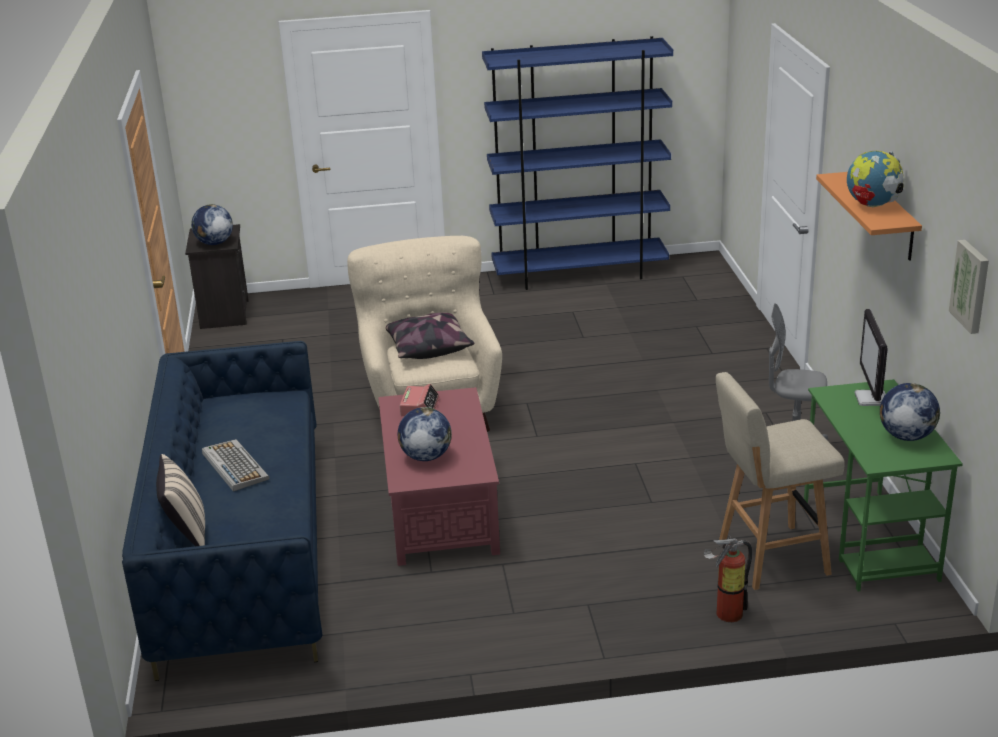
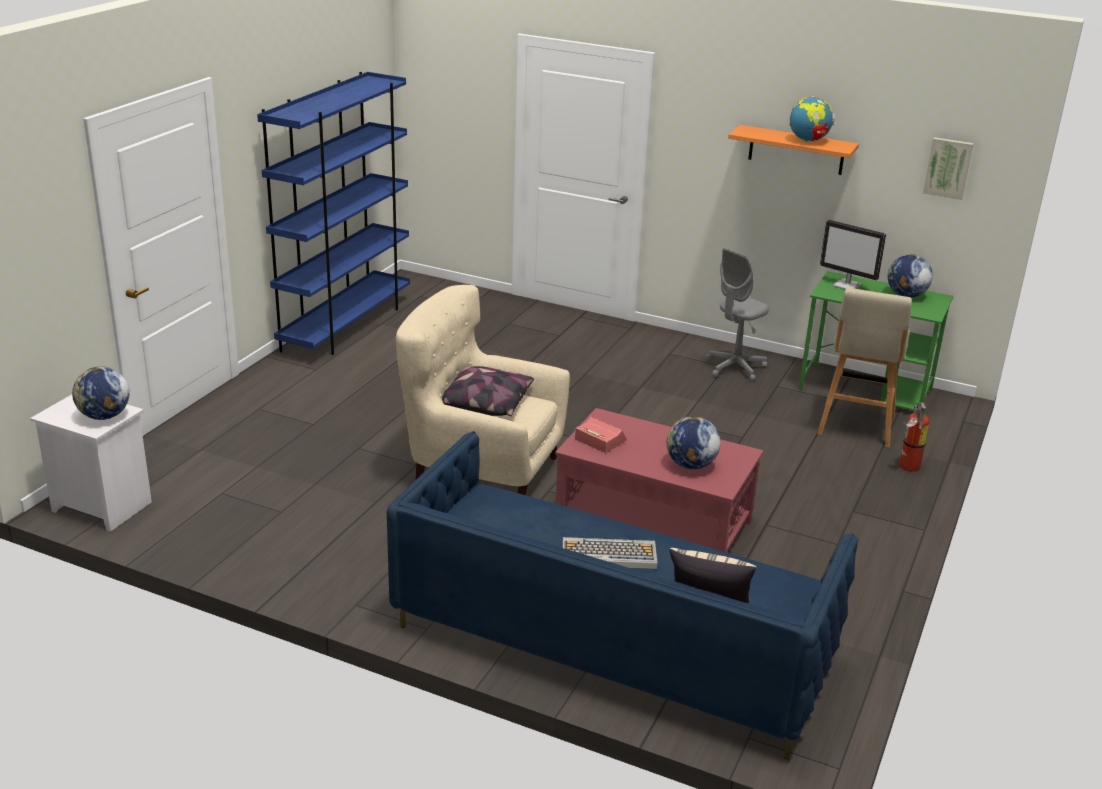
camera: 60 degrees left, 0 degrees up
(223, 314) = (100, 507): black nightstand -> white nightstand

